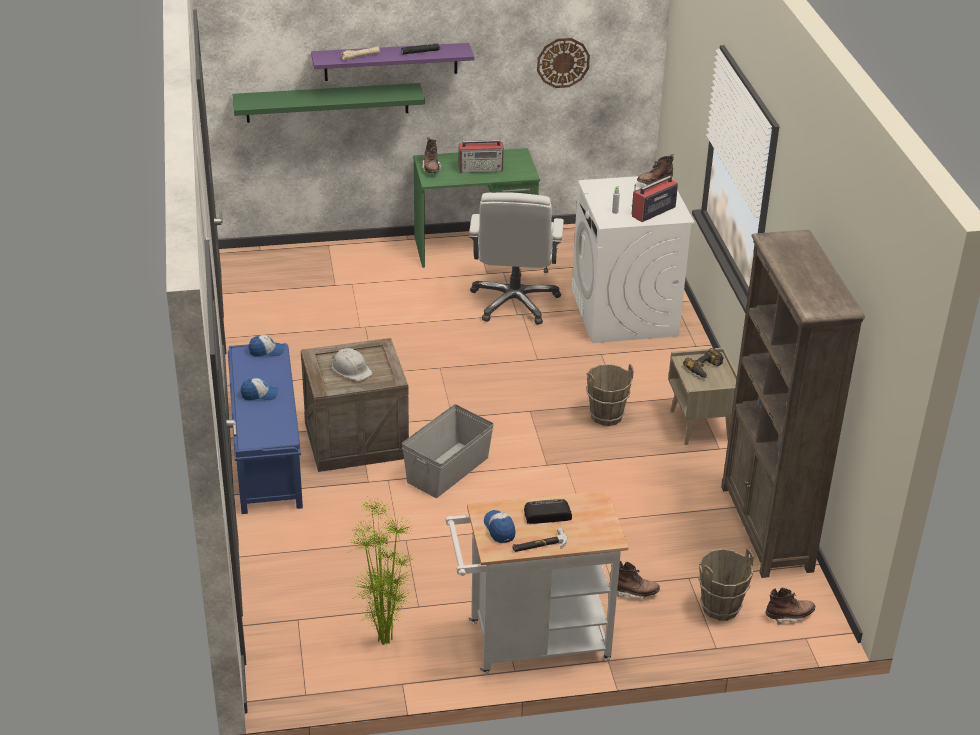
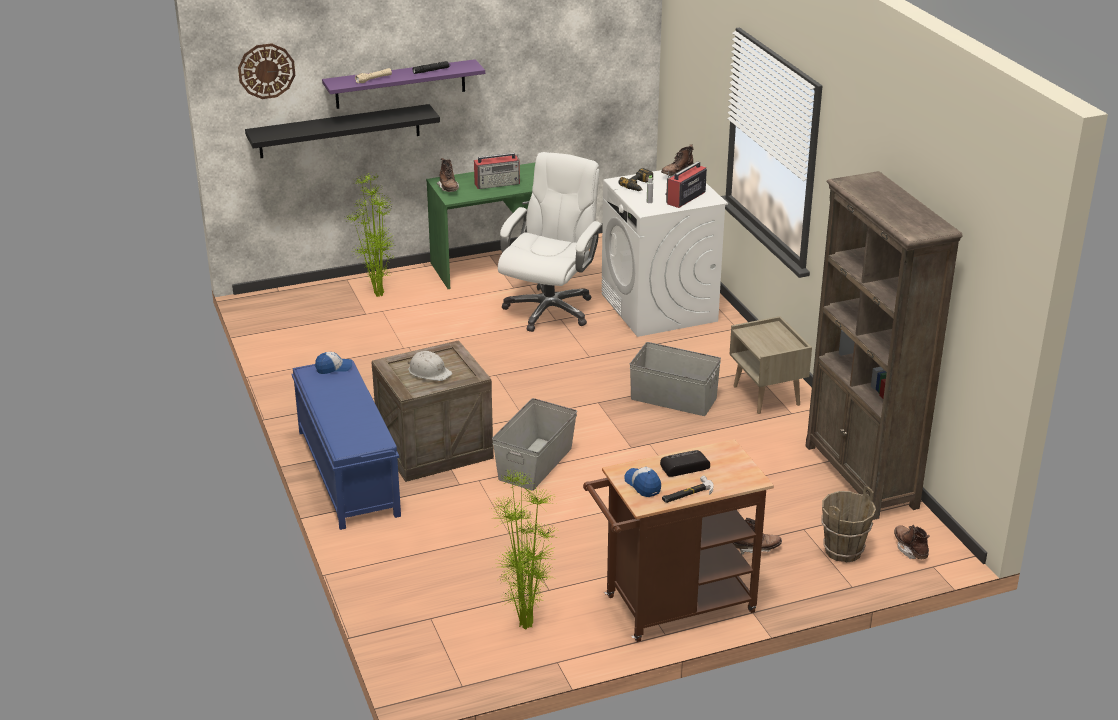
camera: 10 degrees left, 5 degrees down
(259, 394) = (340, 407): cap -> none
(327, 102) = (339, 131): green shelf -> black shelf
(352, 266) = (377, 295): none -> potted plant
(514, 302) = (549, 309): white office chair -> white office chair turned 150 degrees counterclockwise
(530, 643) = (671, 607): white cart -> brown cart
(563, 62) = (565, 73): wall clock -> wall clock (266, 71)
(606, 416) = (673, 398): brown bucket -> grey storage box
(706, 369) = (769, 336): power drill -> power drill (639, 185)
(789, 616) = (910, 549): brown boot -> brown boot turned 90 degrees counterclockwise

